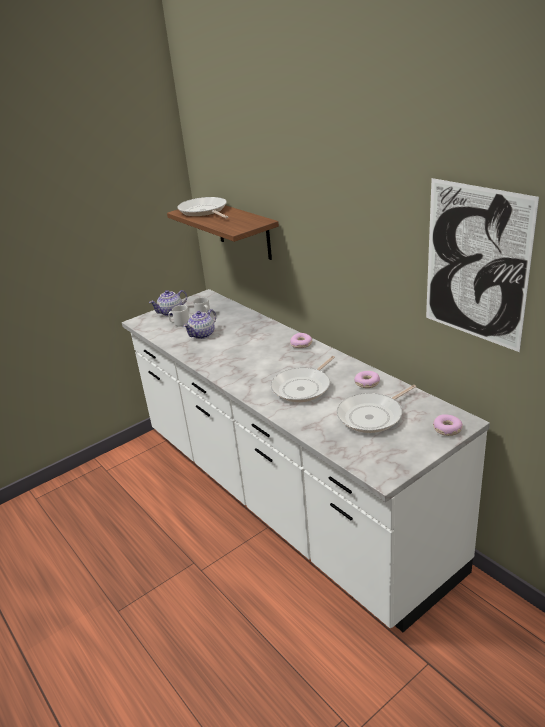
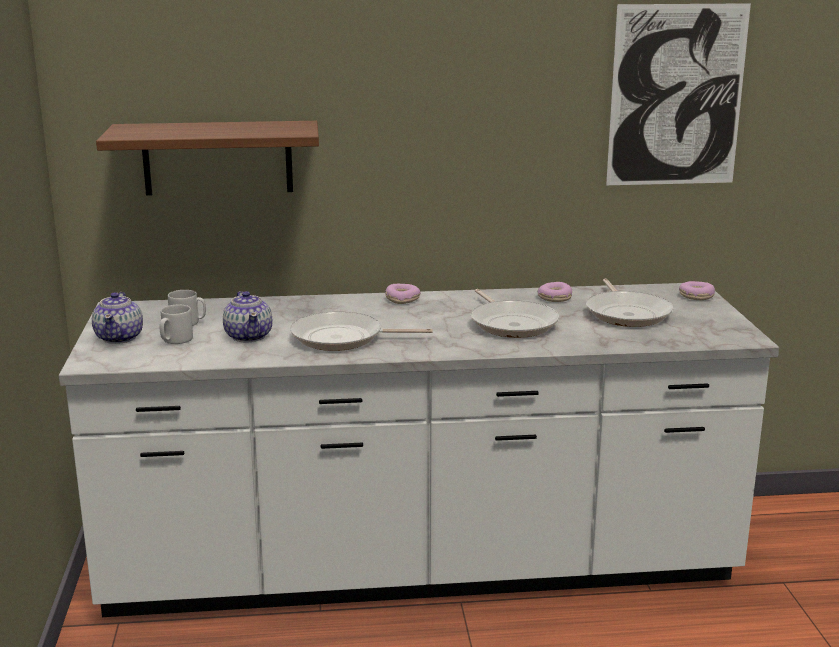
camera: 60 degrees left, 10 degrees down
(204, 211) = (163, 130): frying pan -> frying pan (343, 338)

